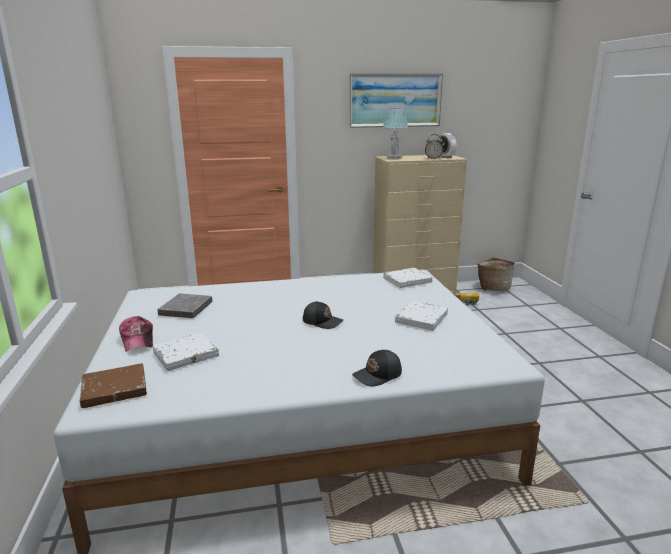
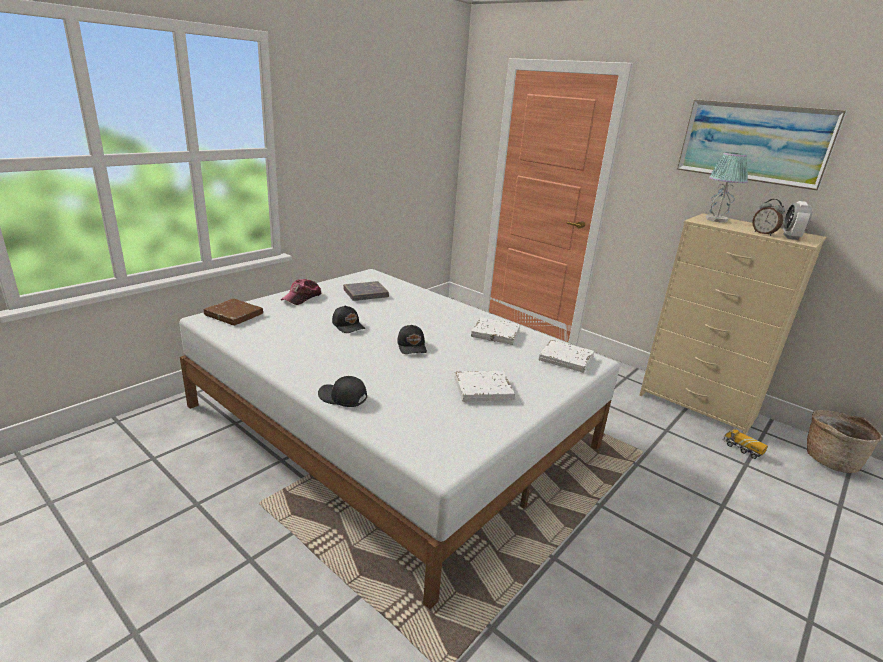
camera: 50 degrees right, 5 degrees up
(186, 355) = (298, 318): white book -> white book (495, 334)
(243, 335) = (348, 326): none -> black cap

